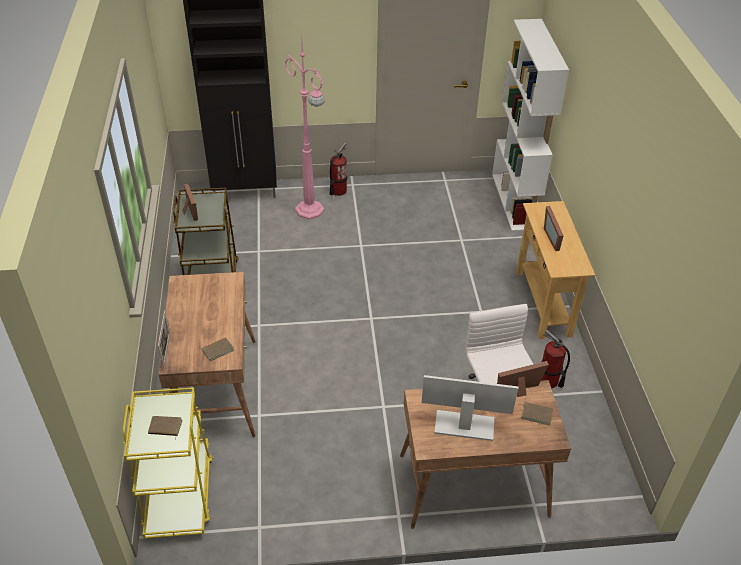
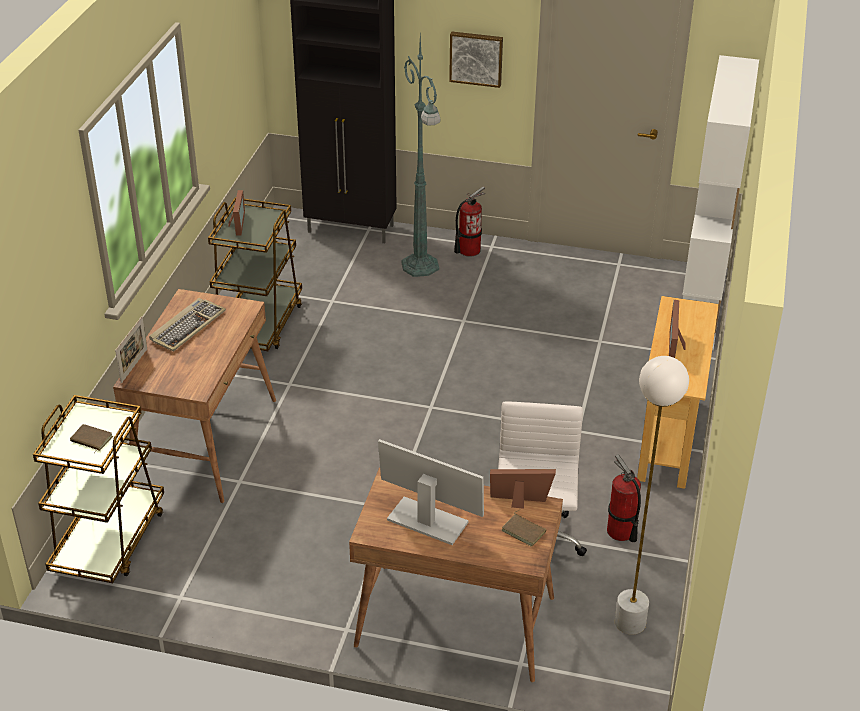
camera: 20 degrees right, 5 degrees down
(179, 494) = (109, 540): yellow cart -> brown cart
(193, 306) = (187, 326): none -> keyboard
(217, 349) = (190, 376): brown book -> none
(310, 210) = (421, 267): pink floor lamp -> green floor lamp
(330, 48) = (476, 58): none -> picture
(589, 450) = (630, 623): none -> white floor lamp

